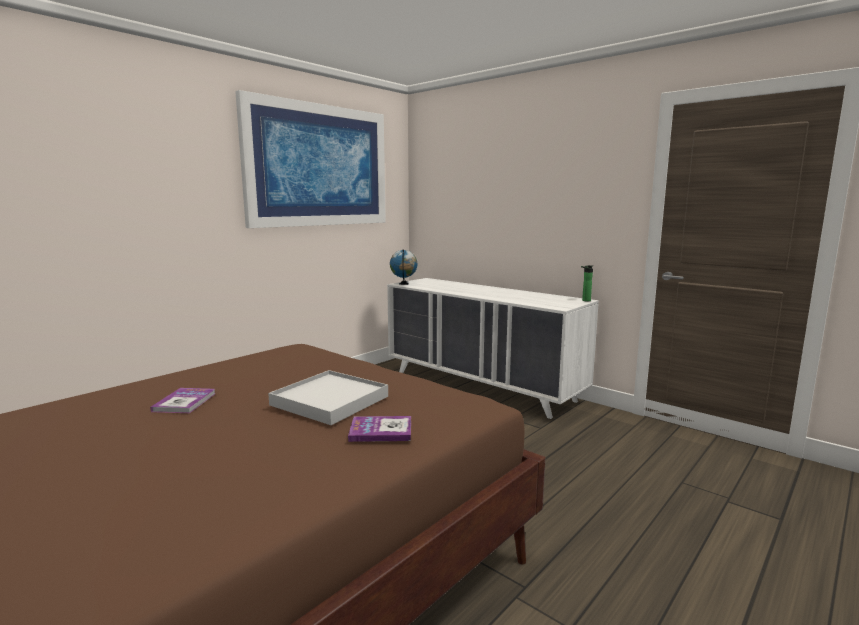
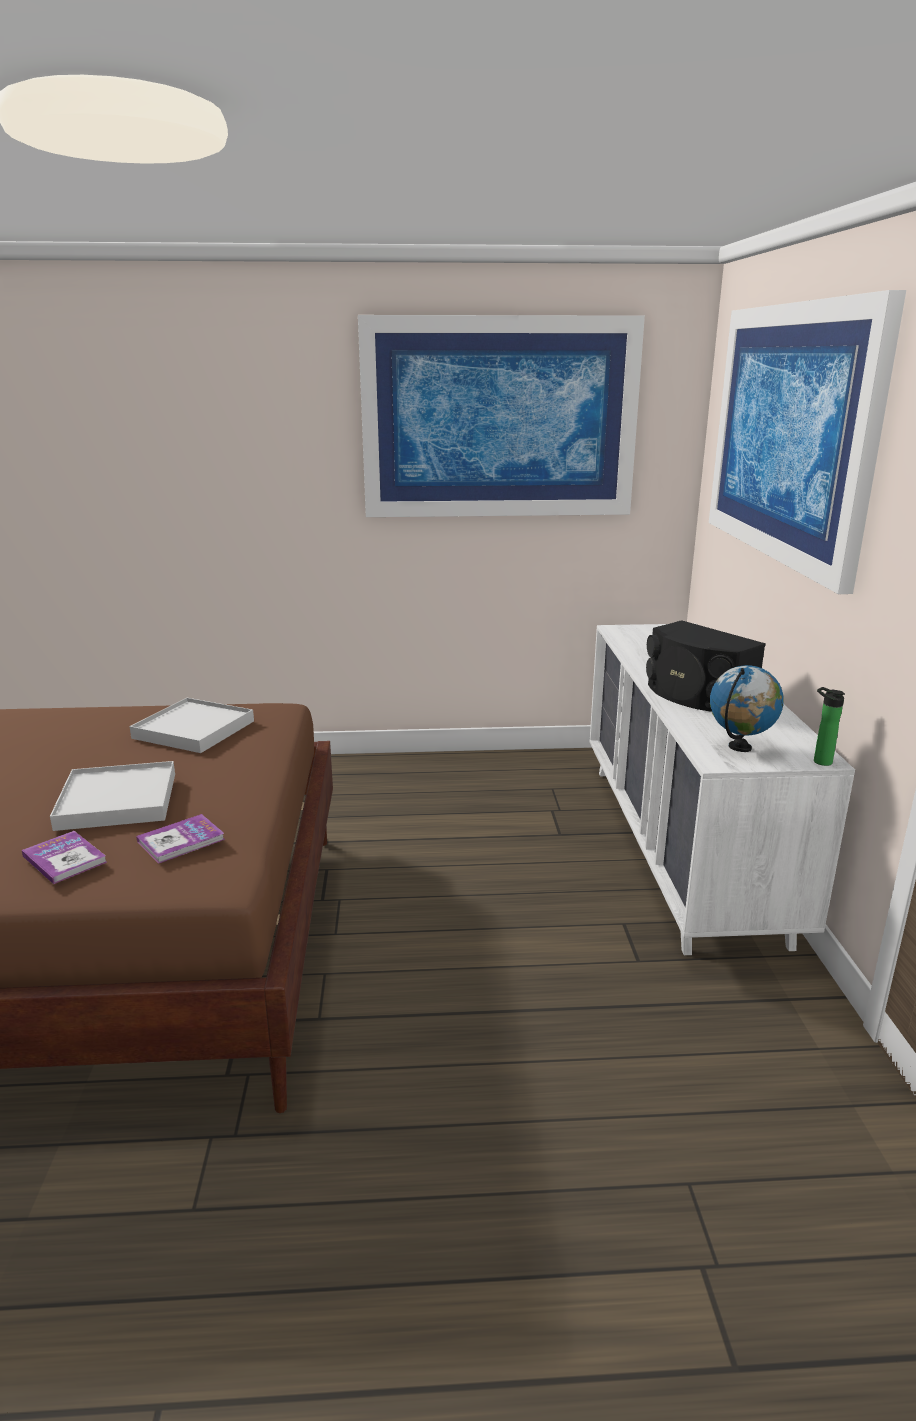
camera: 45 degrees right, 10 degrees up
(184, 402) = (53, 749): book -> book (181, 840)
(271, 366) = (194, 729): none -> white tray
(404, 284) = (619, 631): globe -> globe (740, 747)
(495, 294) = (696, 695): none -> black speaker
(499, 165) = (790, 433): none -> picture

